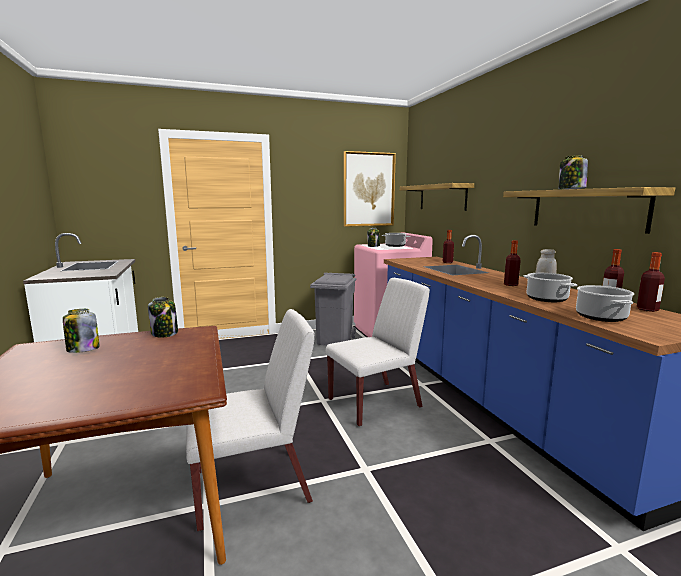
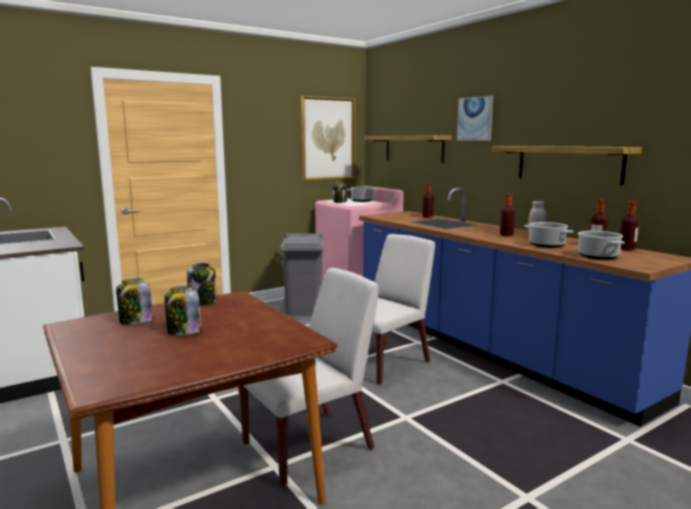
camera: 15 degrees left, 0 degrees up
(495, 165) = (475, 119): none -> picture
(571, 189) = (556, 146): jar -> jar (183, 332)

